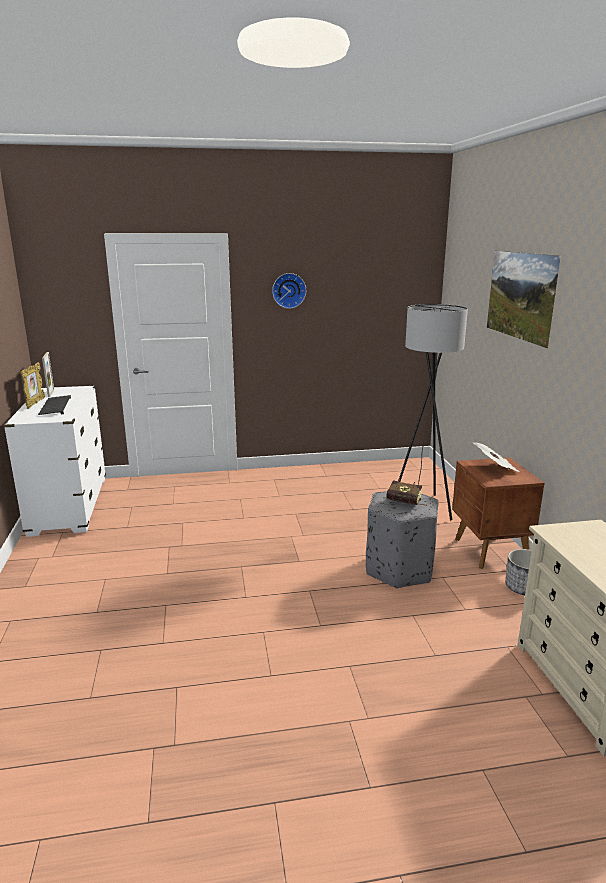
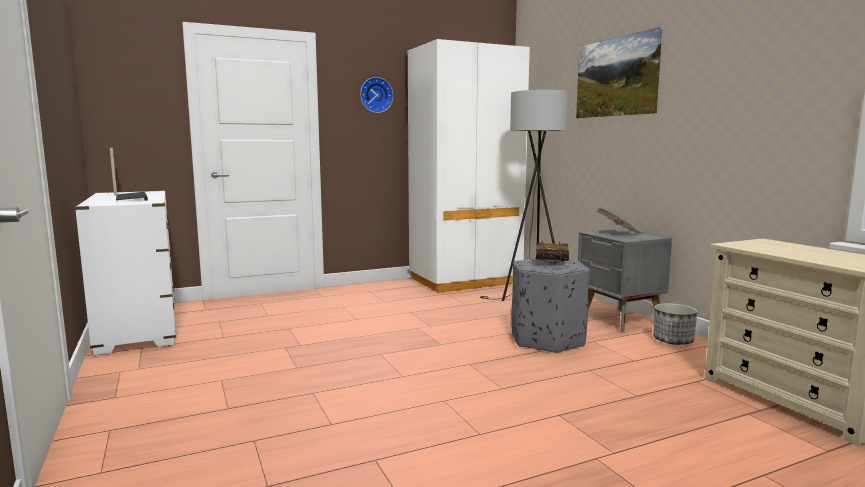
camera: 15 degrees left, 10 degrees down
(35, 403) = (102, 198): picture frame -> none
(371, 474) = (465, 281): none -> white wardrobe
(490, 551) = (620, 320): brown nightstand -> grey nightstand

